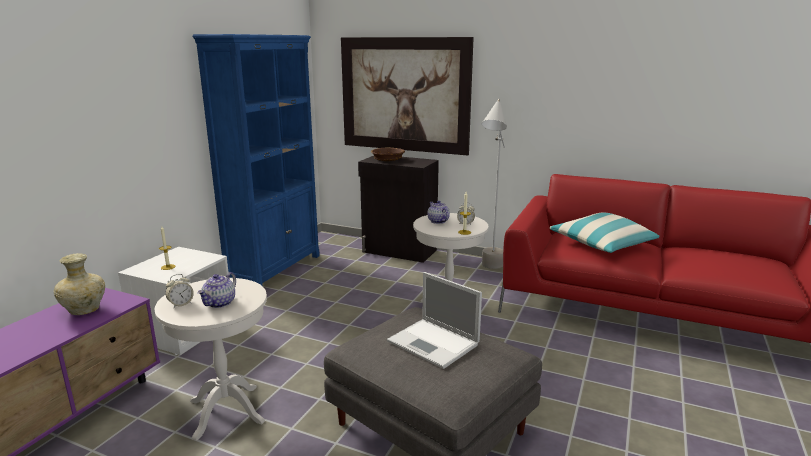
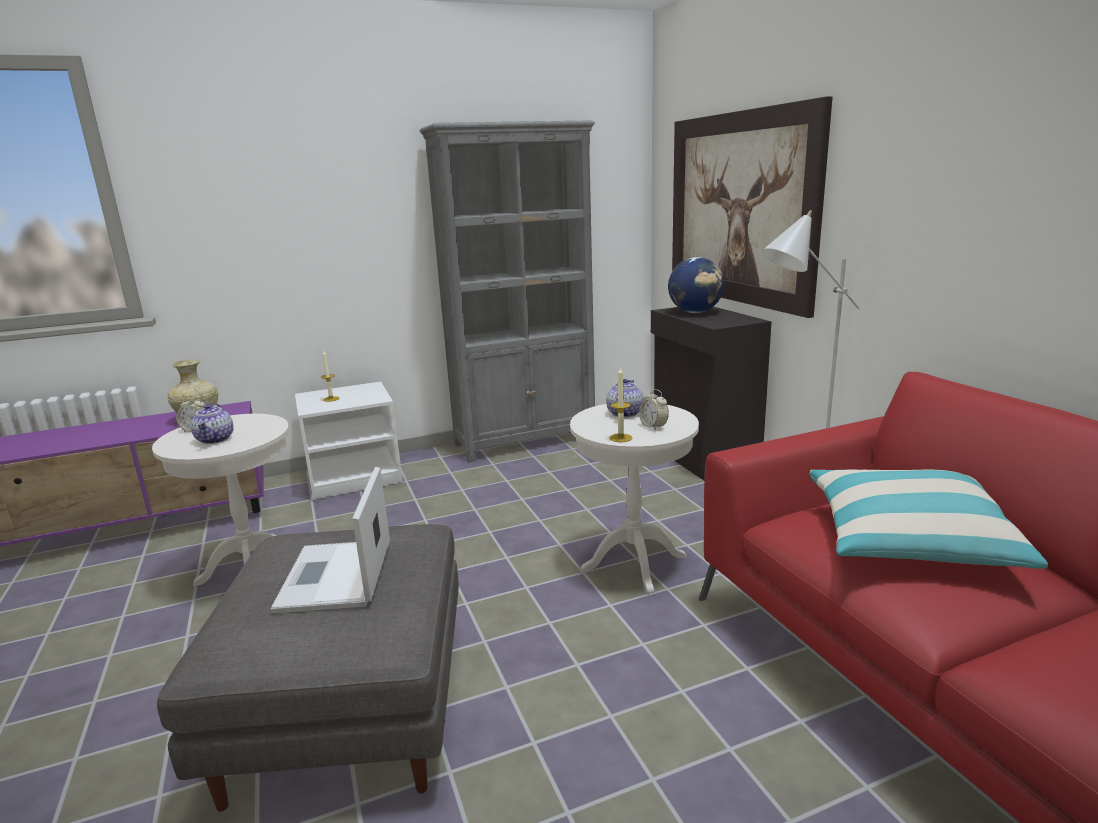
camera: 45 degrees right, 0 degrees up
(220, 303) = (215, 439): teapot -> teapot turned 75 degrees counterclockwise
(276, 270) = (526, 441): blue bookcase -> grey bookcase
(388, 160) = (695, 312): brown bowl -> globe

